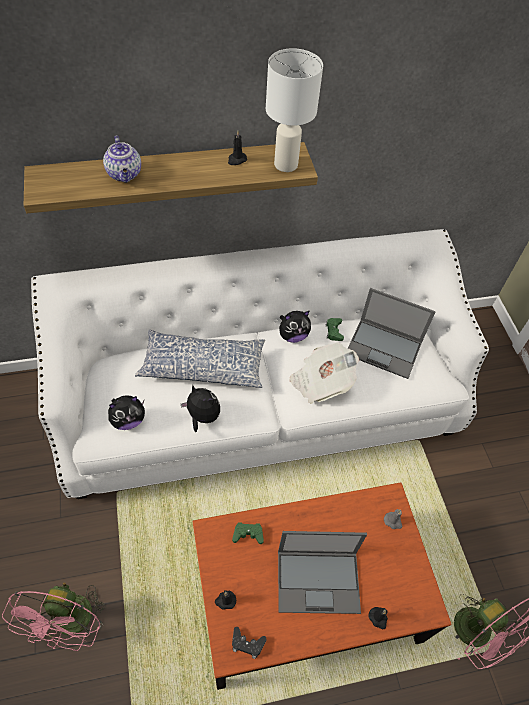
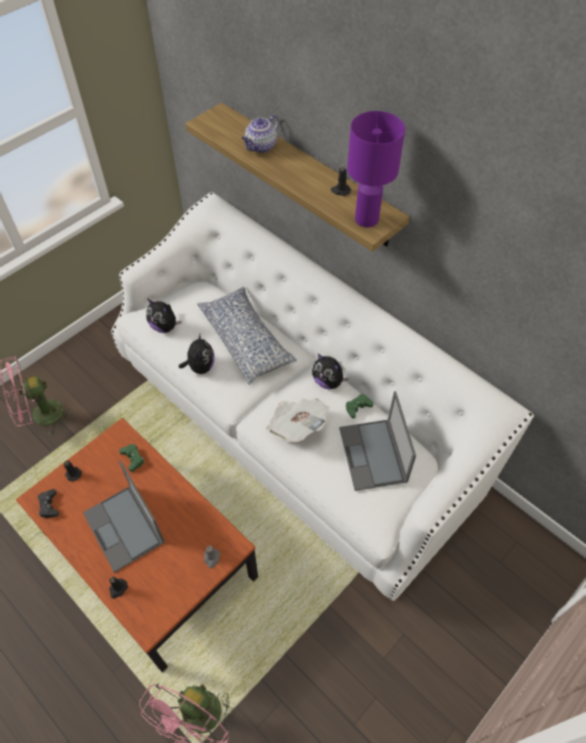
camera: 60 degrees right, 0 degrees up
(285, 164) = (366, 219): white table lamp -> purple table lamp

